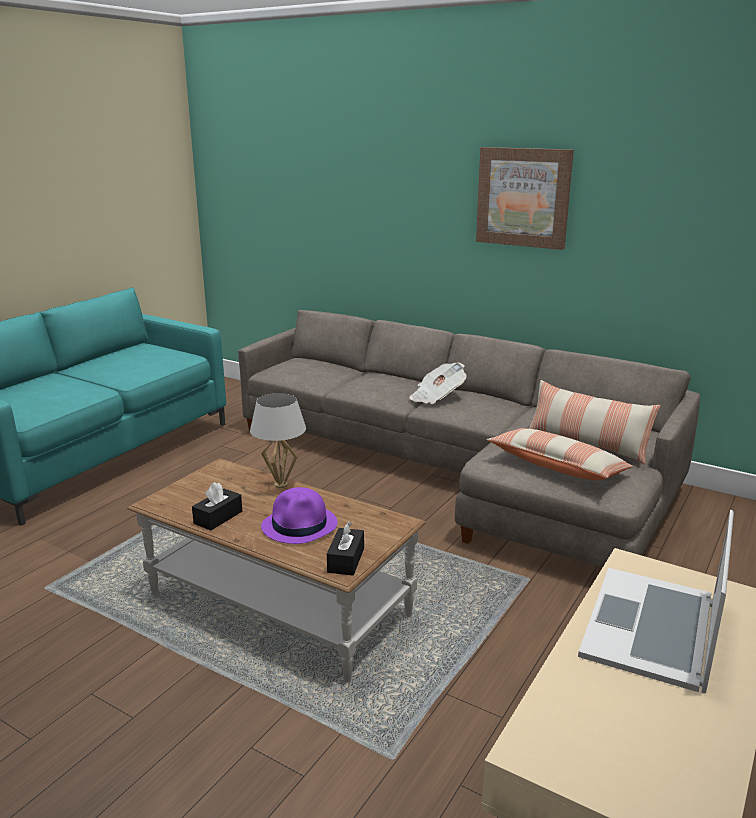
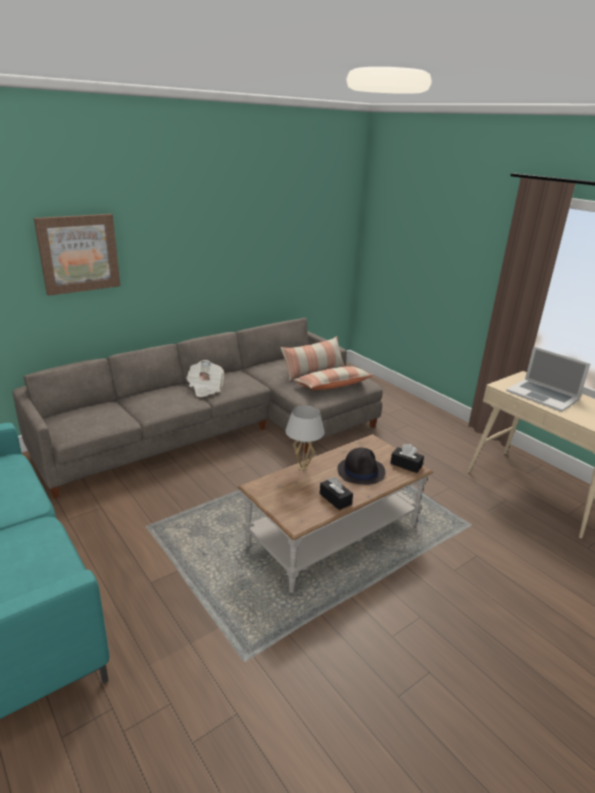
camera: 70 degrees left, 5 degrees up
(300, 525) = (361, 471): purple hat -> black hat
(523, 197) = (194, 237): picture -> picture (78, 253)

